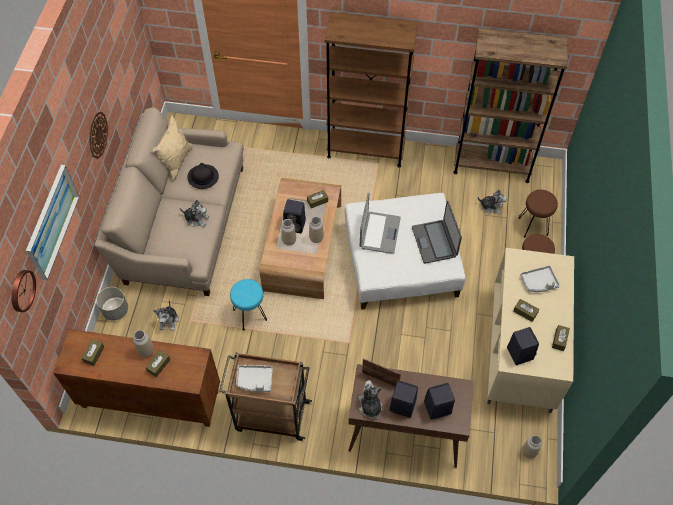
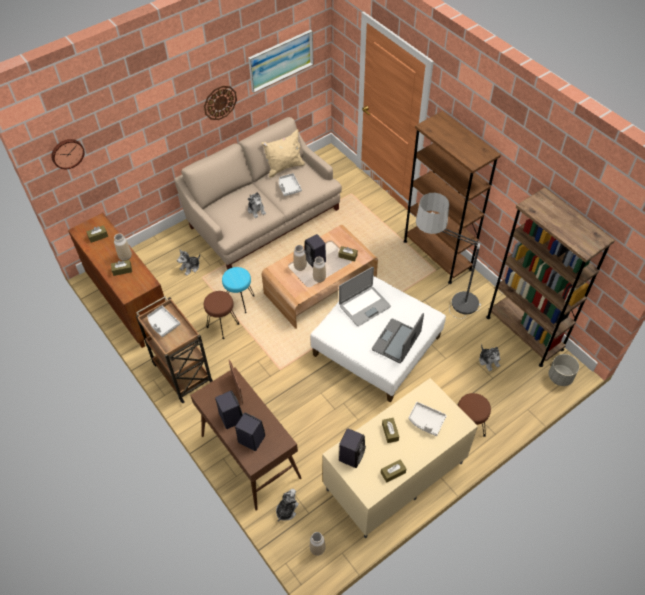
camera: 45 degrees right, 5 degrees down
(51, 221) = (128, 129): picture -> picture (281, 60)
(115, 310) = (169, 238): grey planter -> grey planter (560, 377)
(202, 177) = (289, 187): black hat -> grey tray
(370, 406) = (211, 399): plush toy -> plush toy (286, 510)
(412, 187) = (442, 303): none -> floor lamp
(533, 226) = (508, 400): brown stool -> brown stool (223, 326)

